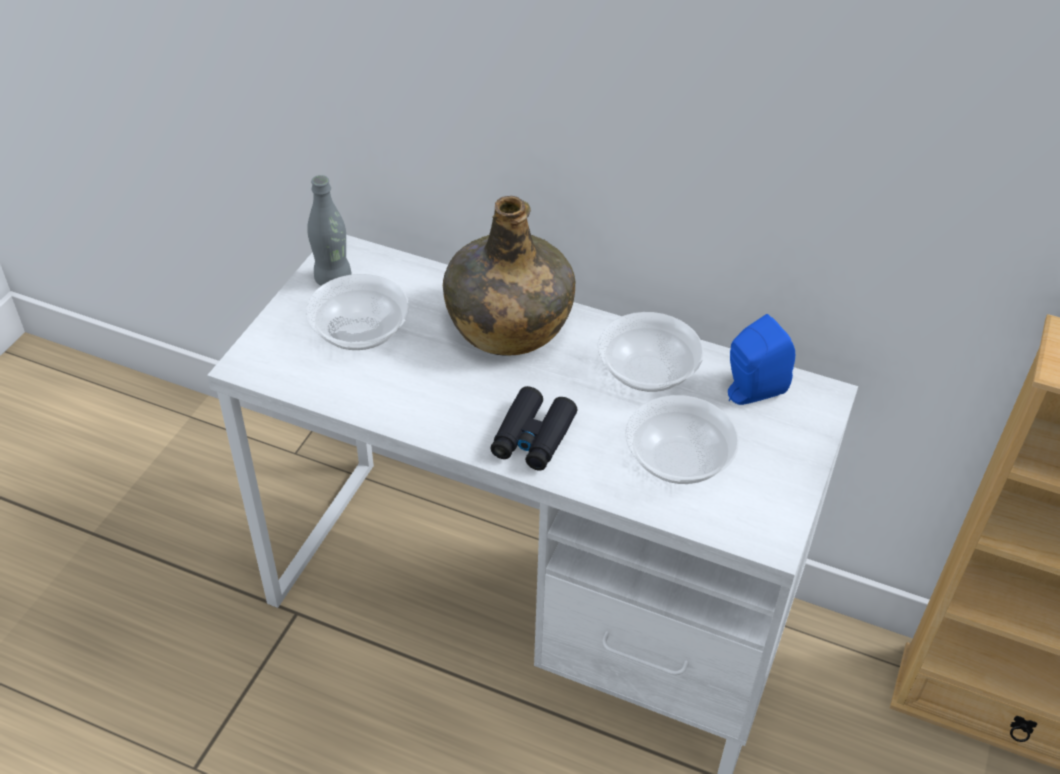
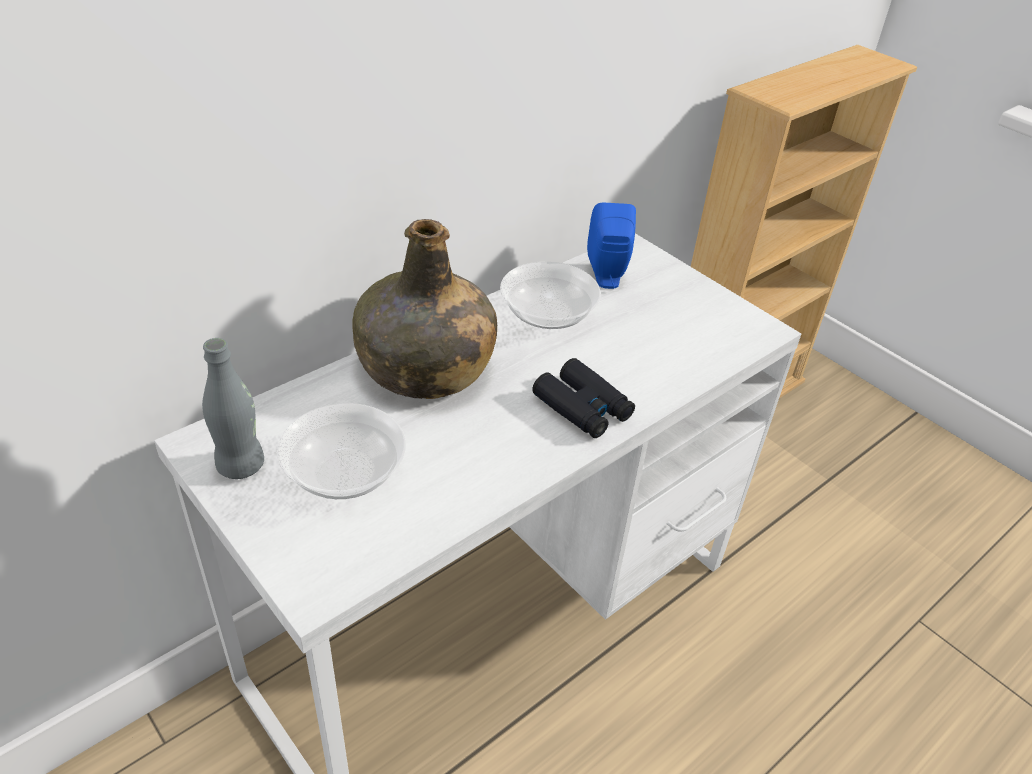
camera: 65 degrees left, 5 degrees down
(677, 459) = (658, 339): bowl -> none

